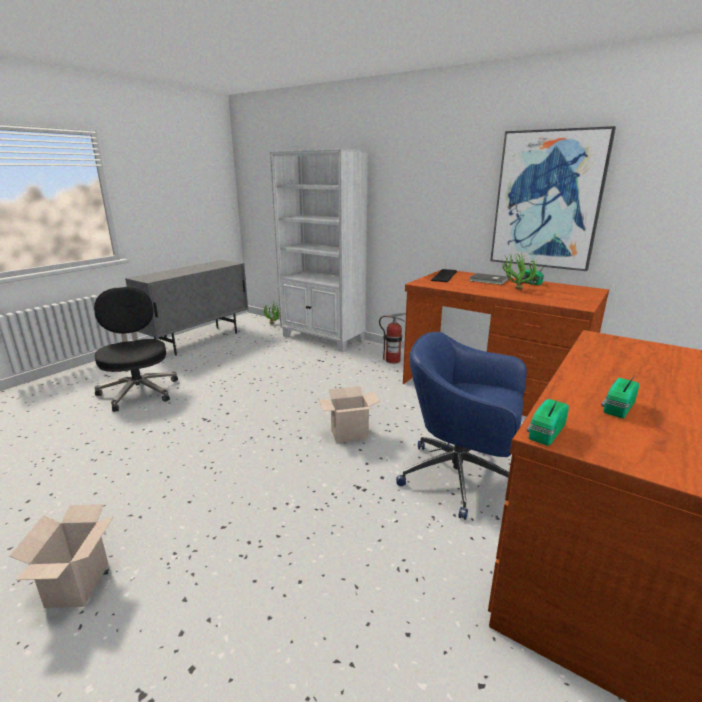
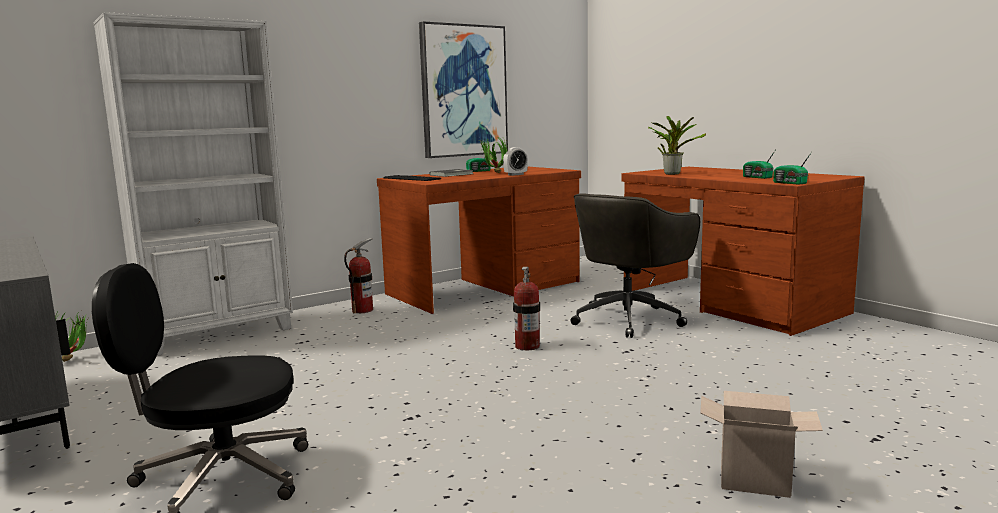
camera: 70 degrees left, 10 degrees down
(348, 435) = (527, 346): cardboard box -> fire extinguisher
(460, 478) = (629, 319): blue office chair -> grey office chair
(509, 296) = (515, 174): none -> alarm clock
(603, 353) = (672, 174): none -> potted plant

